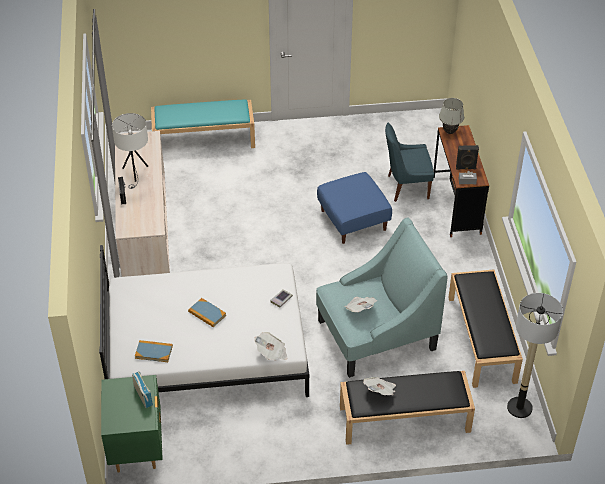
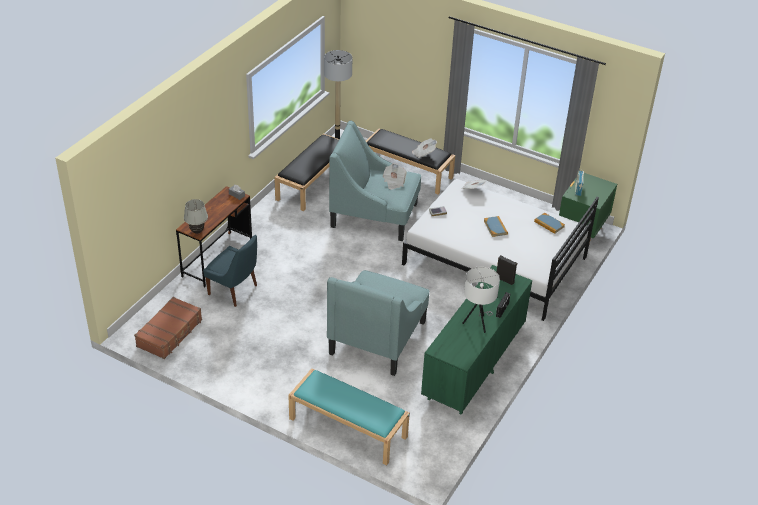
camera: 145 degrees left, 5 degrees down
(145, 233) = (474, 365): beige dresser -> green dresser
(247, 213) = (378, 337): none -> turquoise armchair
(354, 220) = (303, 288): blue ottoman -> none
(408, 131) = (170, 333): none -> brown suitcase
(466, 168) = (225, 203): black speaker -> black speaker (505, 279)

